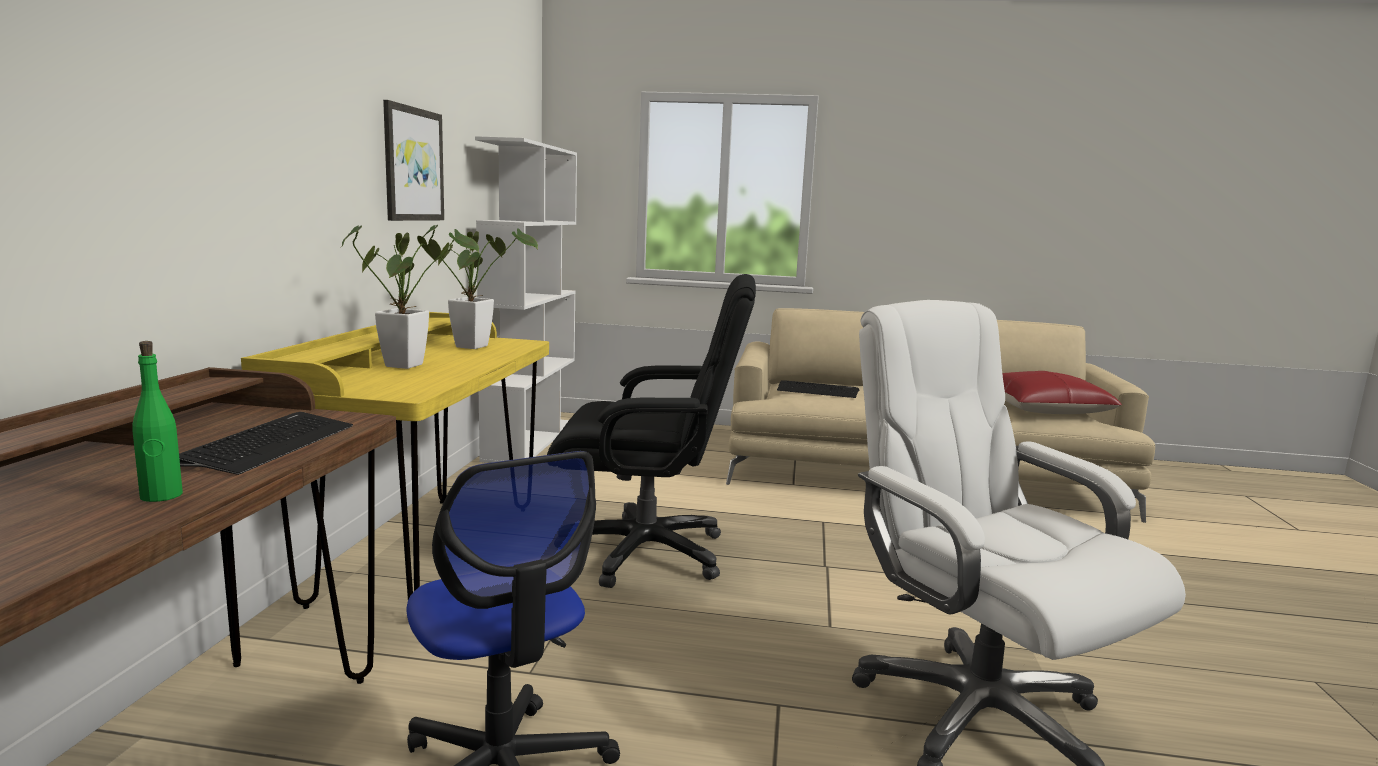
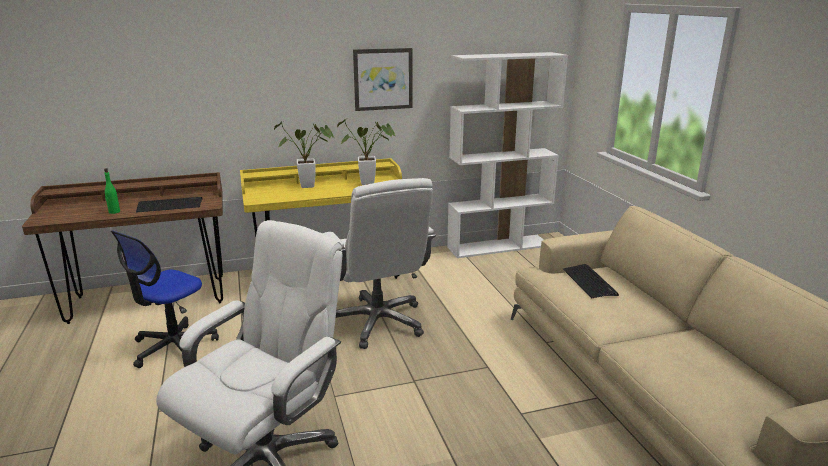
camera: 65 degrees right, 10 degrees up
(647, 552) = (378, 322): black office chair -> white office chair
(1044, 409) = (722, 391): red pillow -> none

